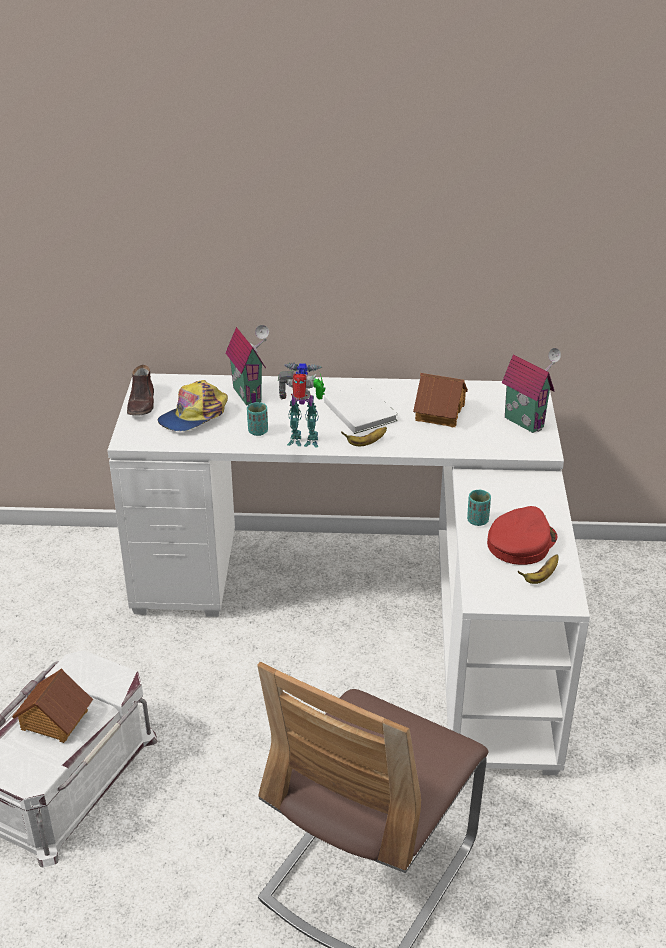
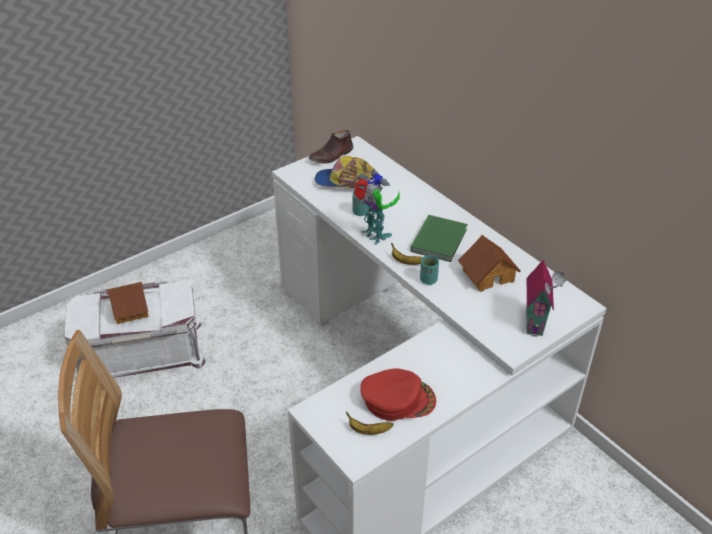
camera: 50 degrees right, 5 degrees up
(249, 394) = (395, 187): toy house -> none
(360, 410) = (440, 239): white book -> green book
(477, 520) = (397, 363): turquoise cup -> turquoise cup (428, 280)

